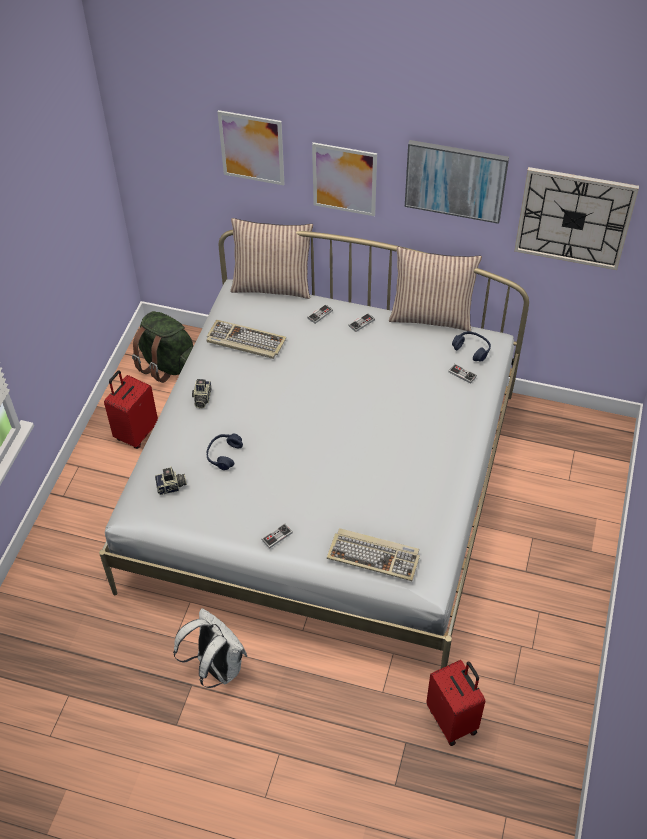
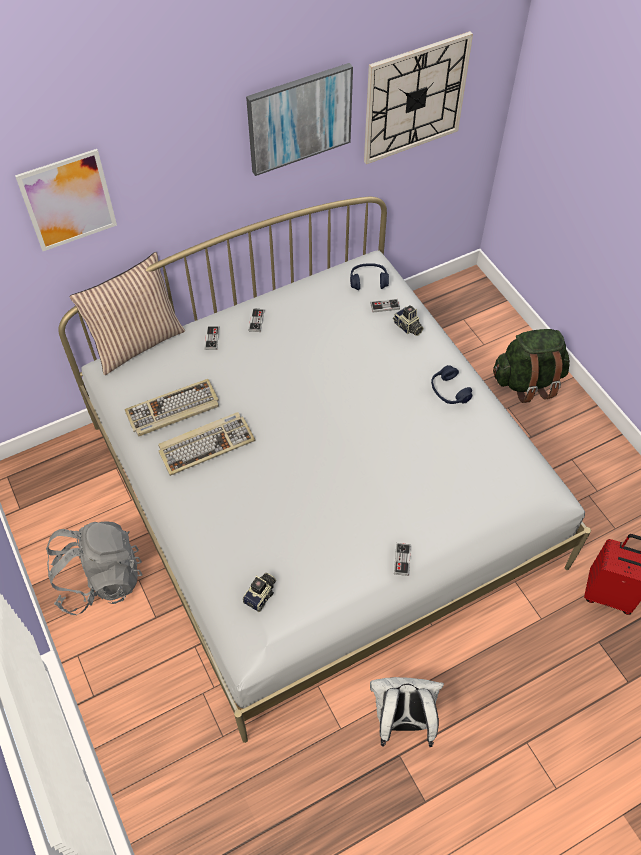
camera: 45 degrees left, 5 degrees up
(136, 433) = (100, 579): red suitcase -> grey backpack
(168, 365) = (61, 494): green backpack -> green backpack (527, 382)
(201, 398) = (193, 492): camera -> camera (407, 327)
(224, 454) = (274, 526): blue headphones -> blue headphones (449, 391)
(344, 179) = (182, 181): picture -> none
(374, 556) = (494, 509): keyboard -> keyboard (206, 444)
(431, 316) = (305, 276): pillow -> none

